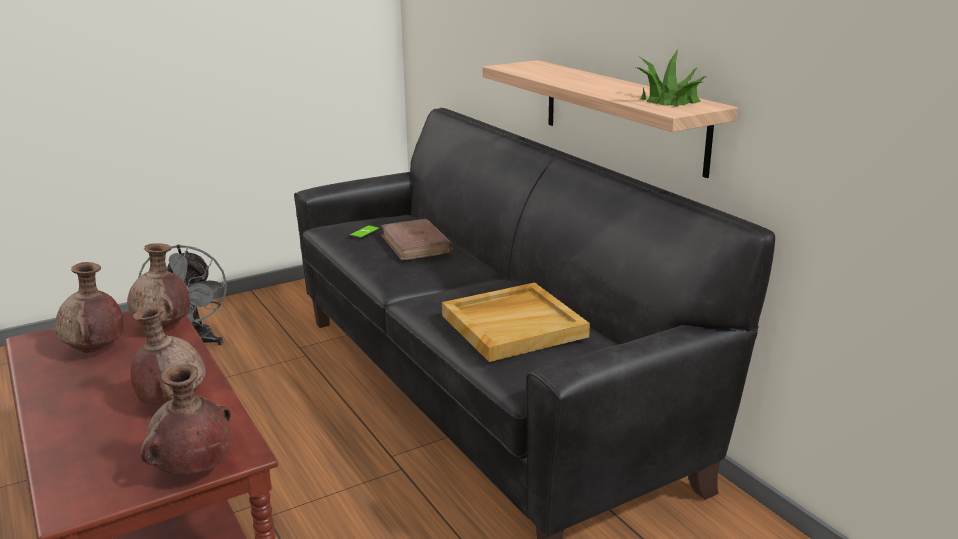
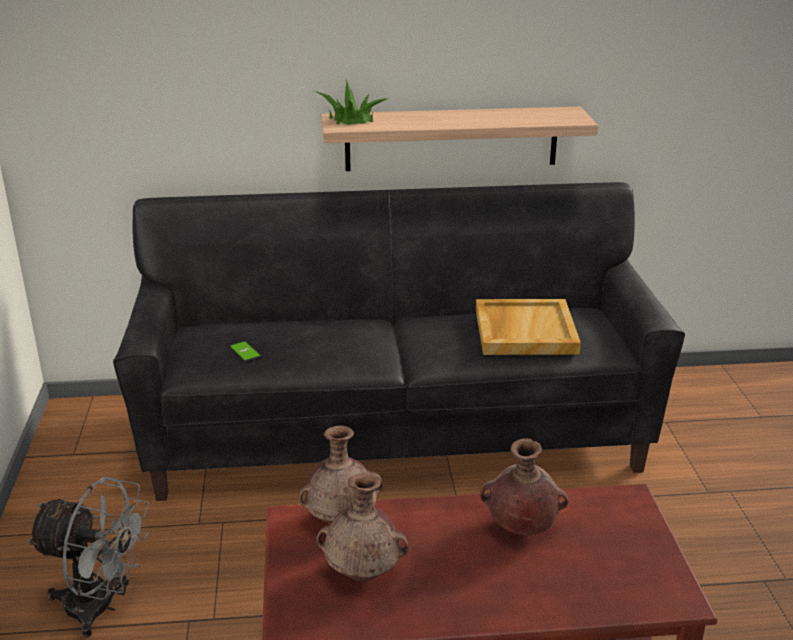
camera: 65 degrees left, 5 degrees up
(193, 470) = (646, 526): brown vase -> none
(416, 244) = (308, 333): brown book -> none
(669, 100) = (543, 114): potted plant -> potted plant (351, 119)

